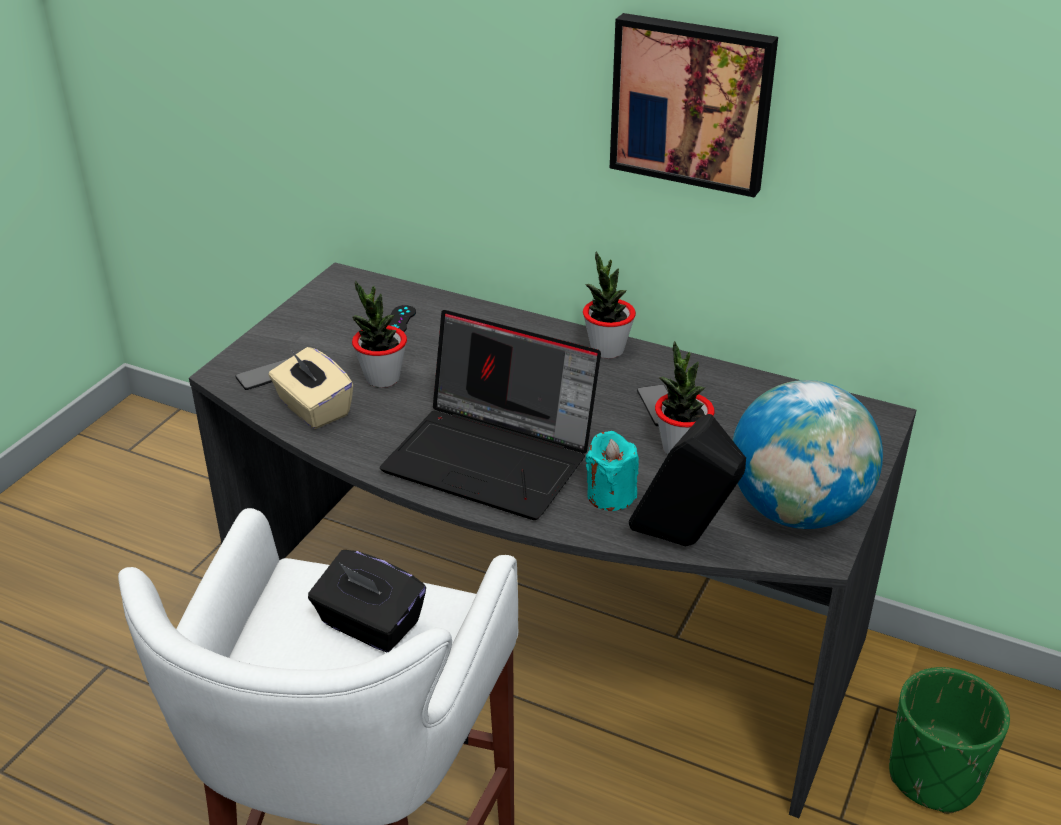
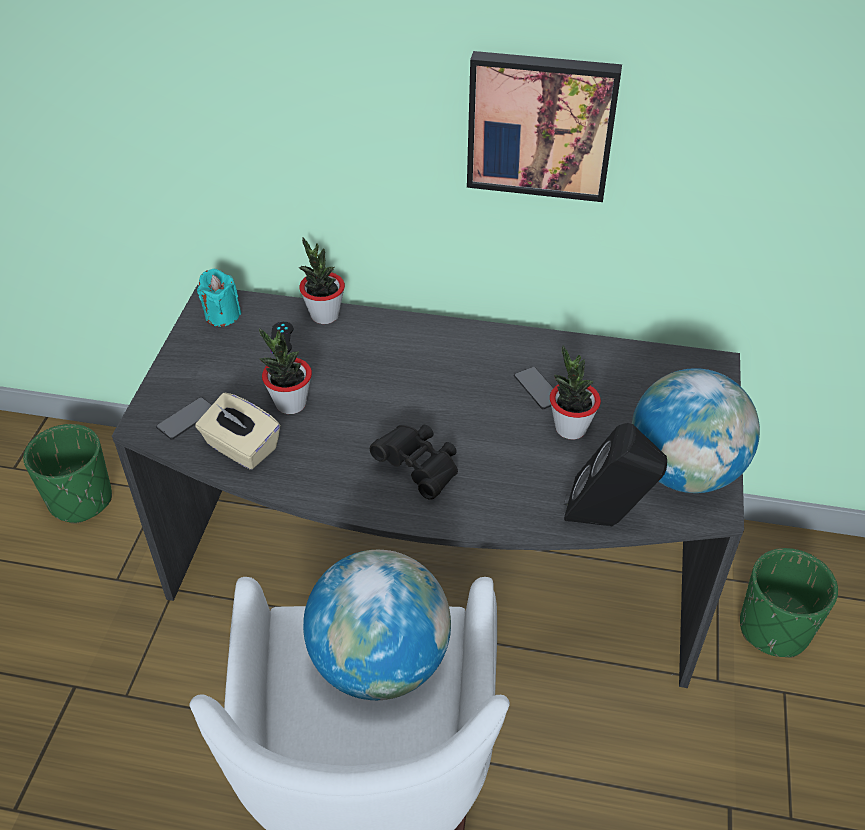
camera: 15 degrees left, 10 degrees up
(183, 491) = (81, 499): none -> green planter
(369, 625) = (380, 662): black tissue box -> globe
(494, 457) = (419, 468): laptop -> black binoculars
(607, 350) = (473, 338): potted plant -> potted plant (324, 315)
(610, 495) = (531, 487): turquoise candle -> turquoise candle (222, 315)

